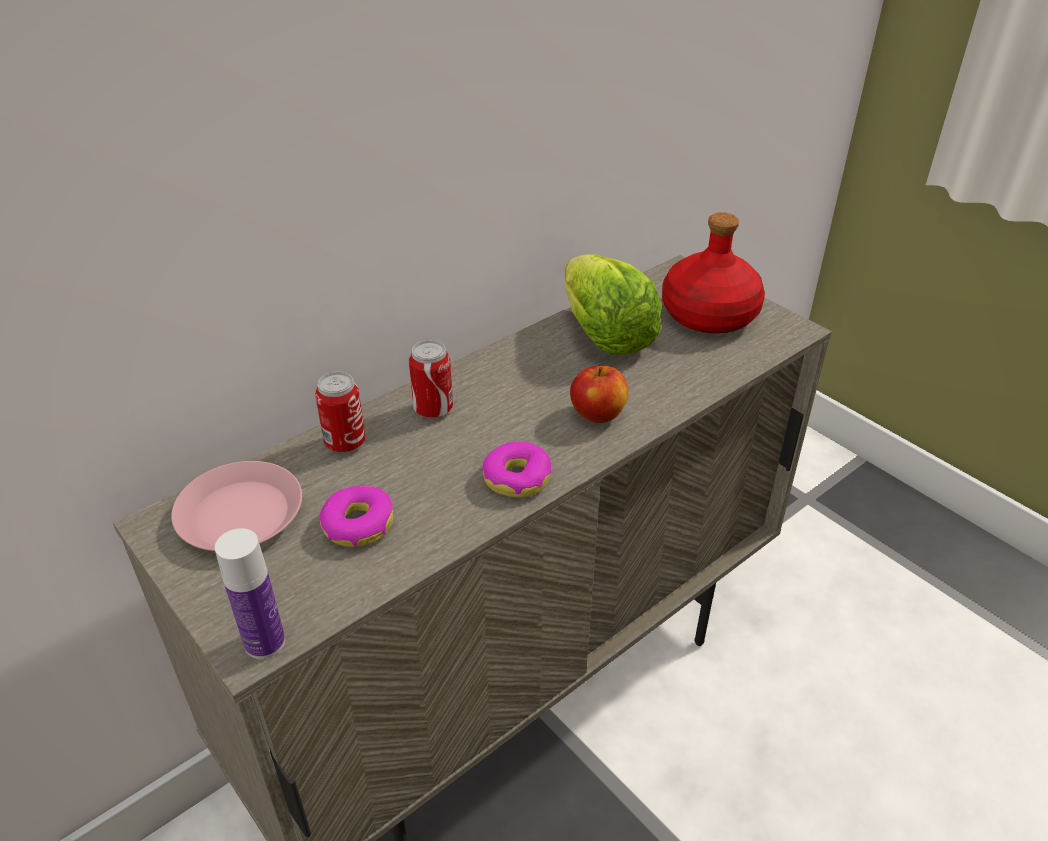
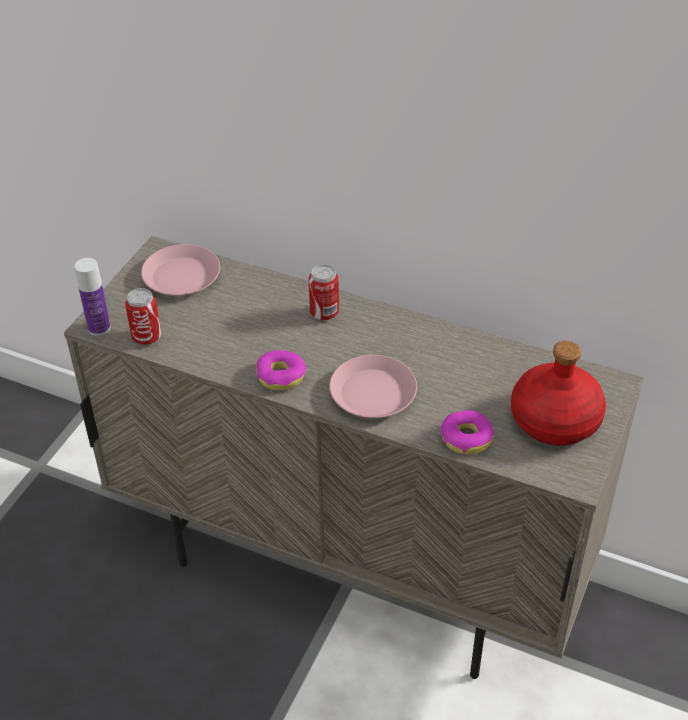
camera: 65 degrees right, 5 degrees up
(345, 443) = (266, 289): can -> can (146, 337)
(358, 525) = (200, 324): donut -> donut (466, 438)
(598, 415) = (373, 394): apple -> pink plate
(604, 335) = (475, 367): lettuce -> none

